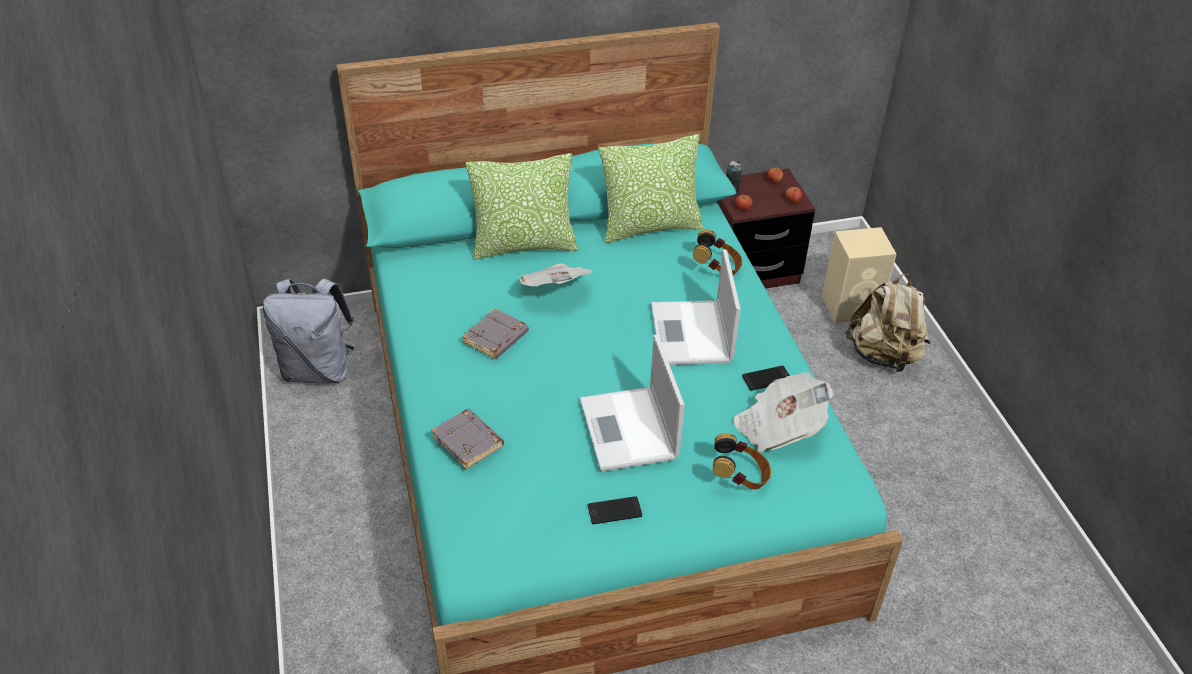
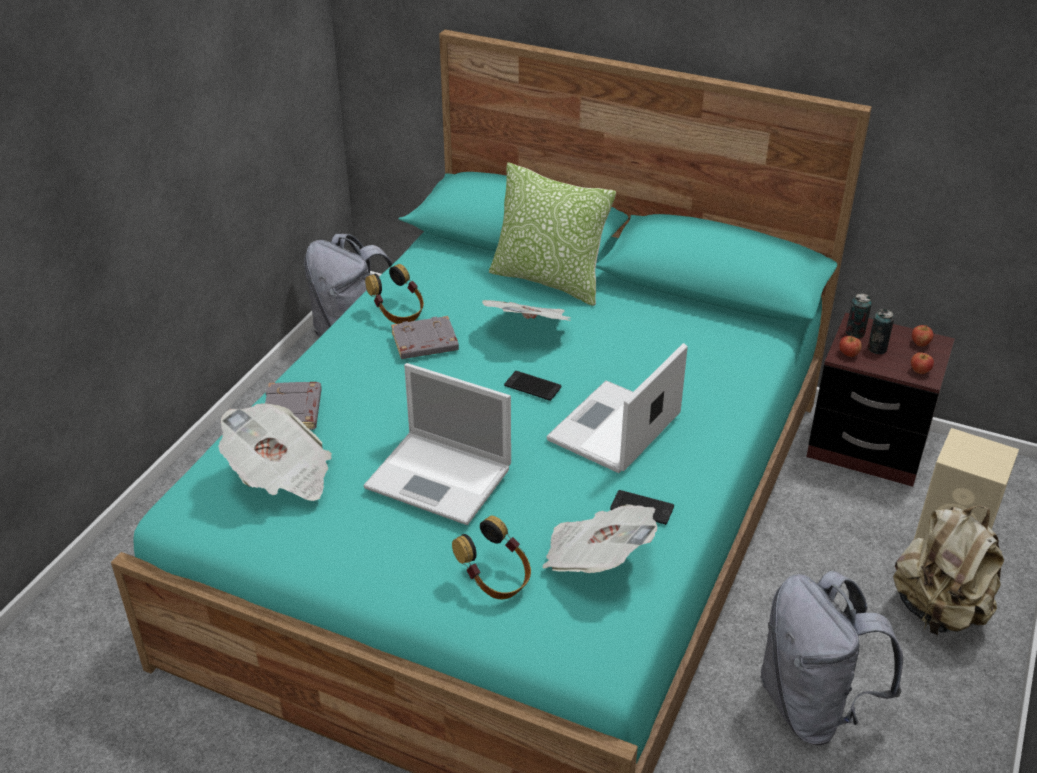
camera: 40 degrees right, 5 degrees down
(522, 493) = (281, 475): none -> newspaper
(614, 511) = (343, 538): phone -> phone (532, 386)
(629, 430) = (441, 478): laptop -> laptop turned 90 degrees counterclockwise
(650, 227) = (694, 317): pillow -> none
(717, 268) = (718, 384): headphones -> headphones (398, 313)
(754, 196) = (877, 348): none -> can
(877, 456) = (812, 706): none -> grey backpack

